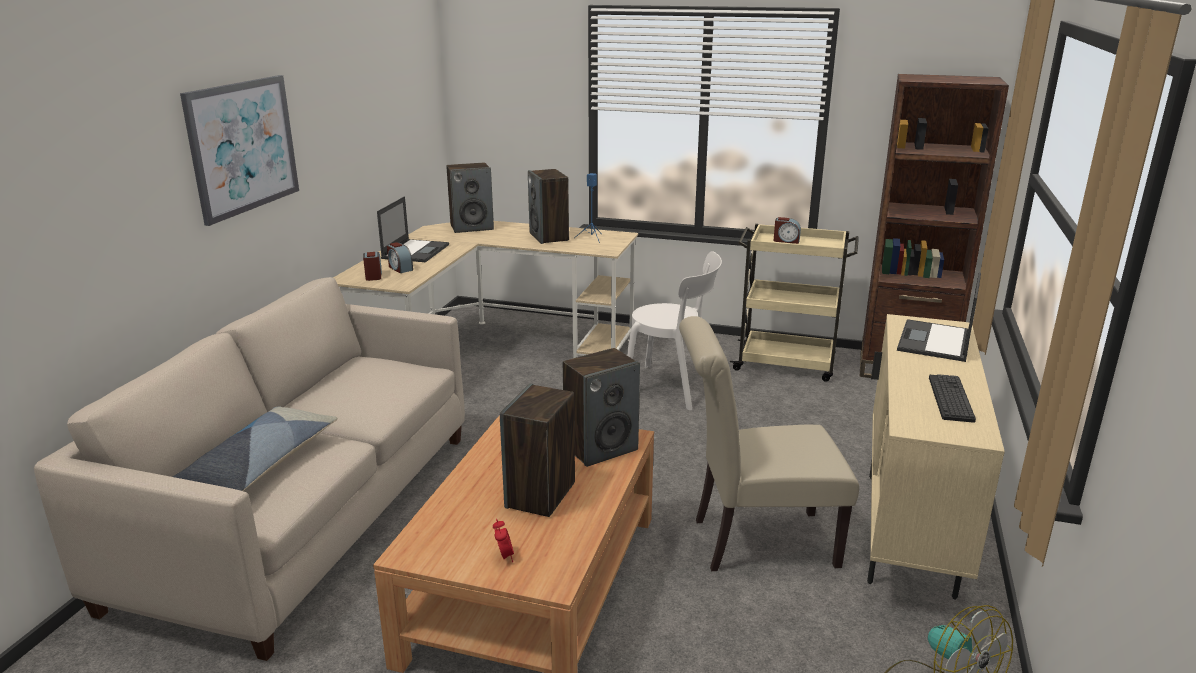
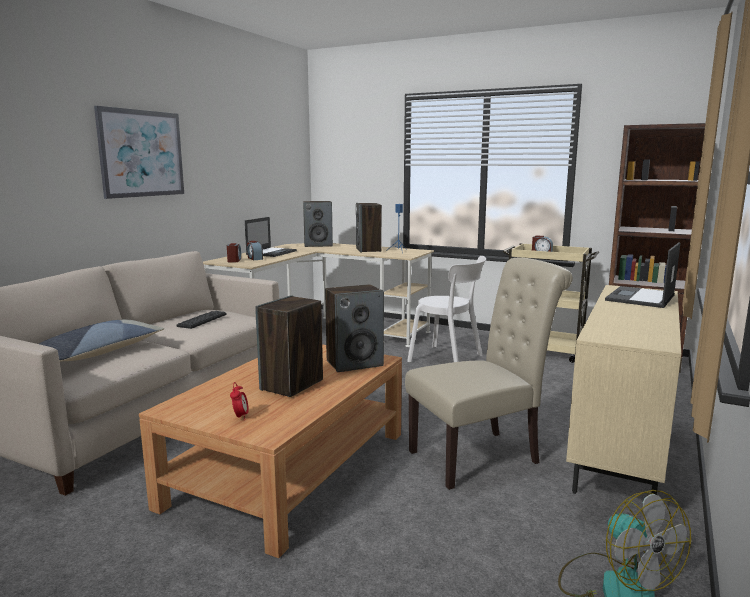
camera: 10 degrees right, 10 degrees down
(754, 542) = (481, 456): beige chair -> beige chair turned 150 degrees clockwise
(950, 398) = (641, 324): keyboard -> keyboard (202, 320)

